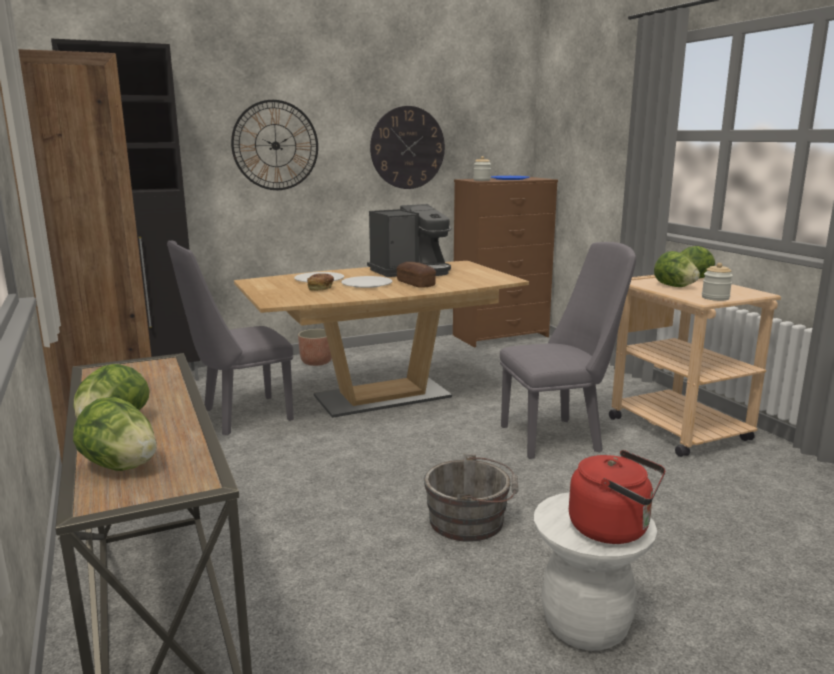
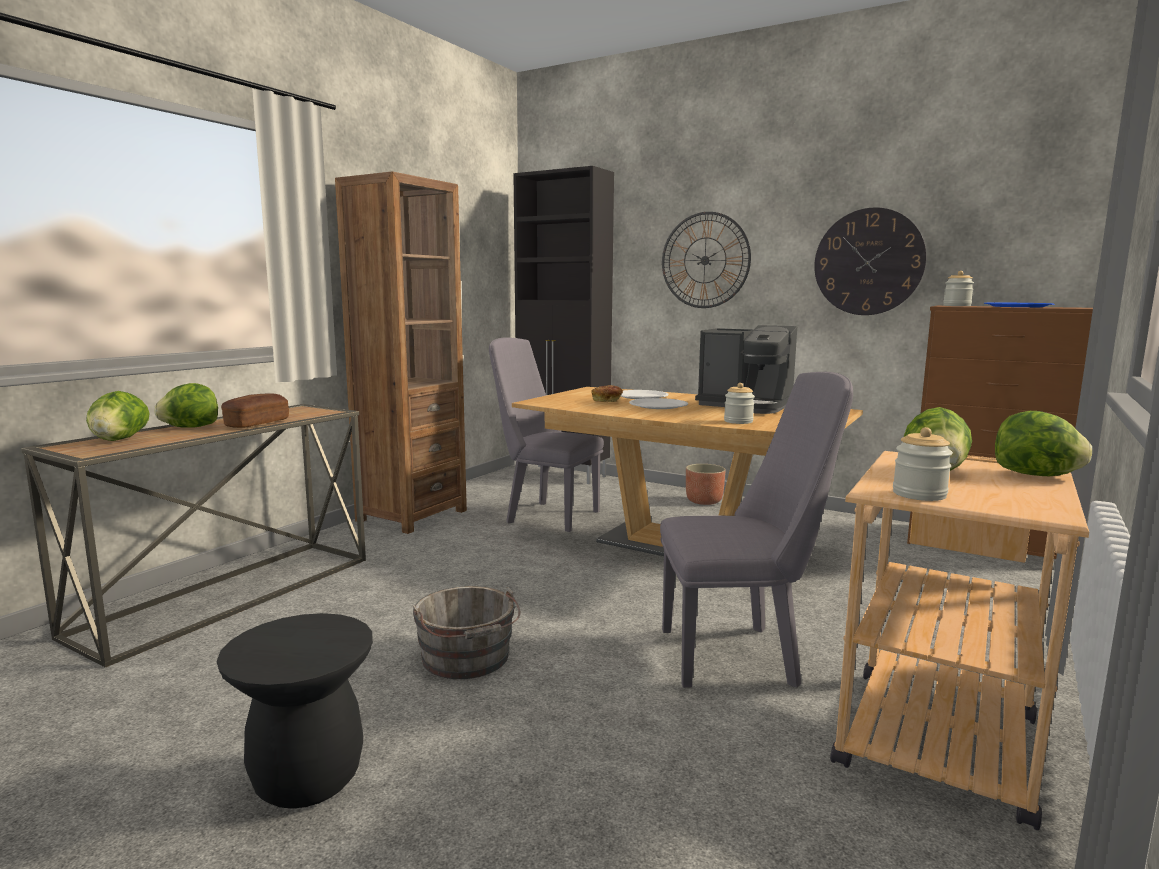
camera: 55 degrees right, 5 degrees down
(415, 284) = (697, 414): bread -> bread (257, 423)
(458, 283) = (738, 421): none -> jar
(558, 437) = (740, 655): grey chair -> grey chair turned 45 degrees counterclockwise
(585, 625) = (308, 778): white stool -> black stool
(614, 529) = (279, 657): red kettle -> none

